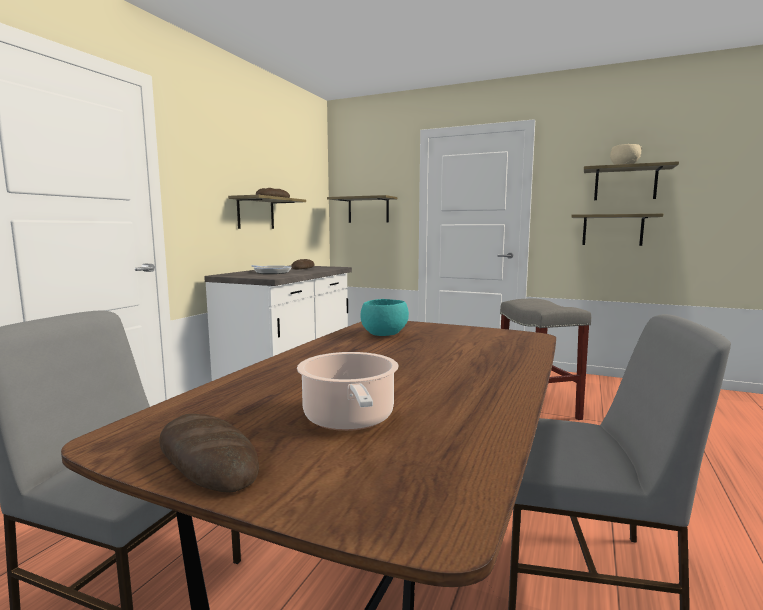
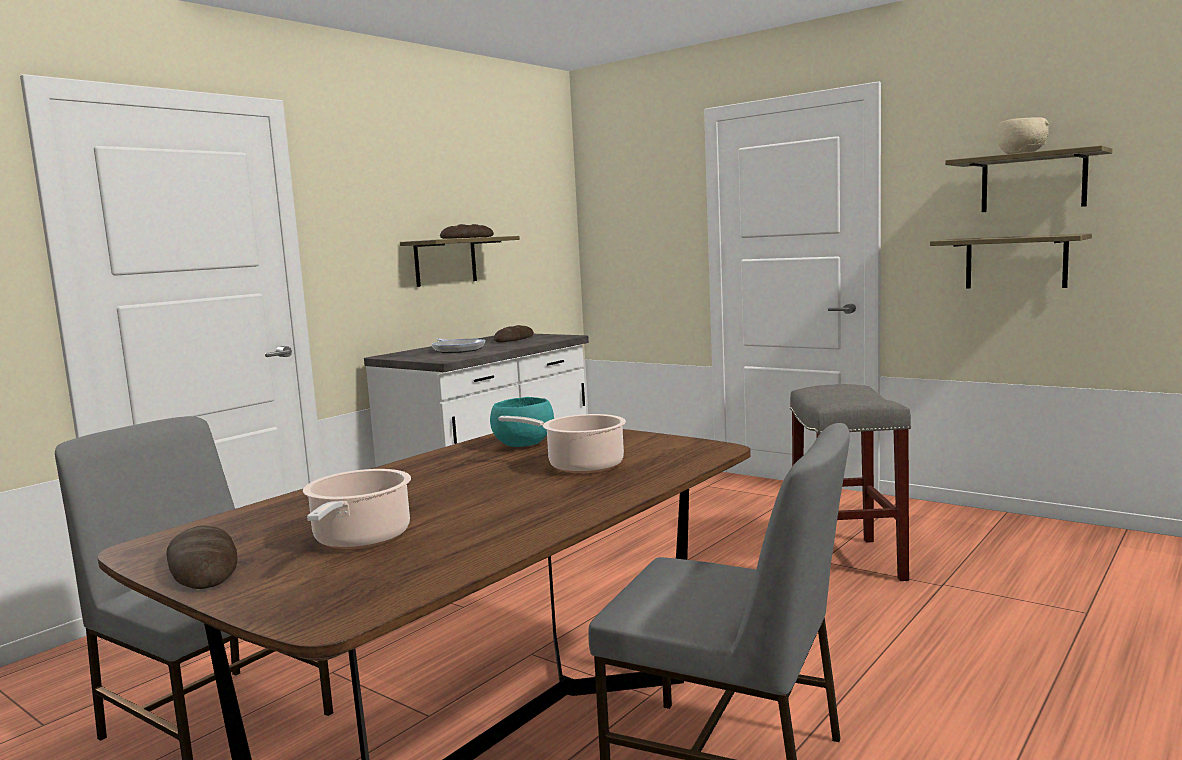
camera: 15 degrees right, 0 degrees up
(368, 210) = (634, 239): shelf -> none
(452, 349) = (580, 465): none -> cooking pot

